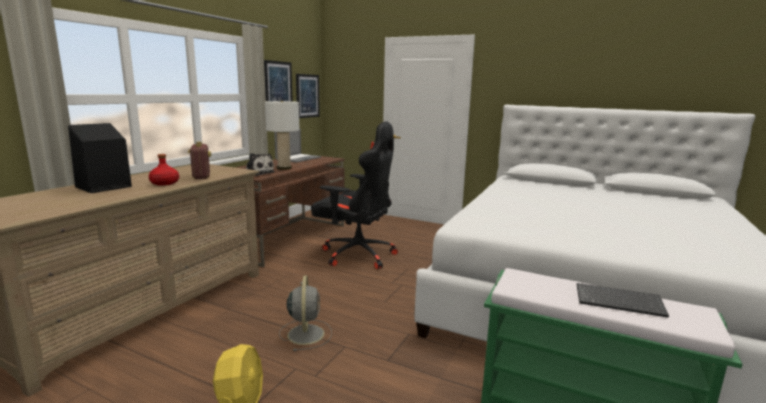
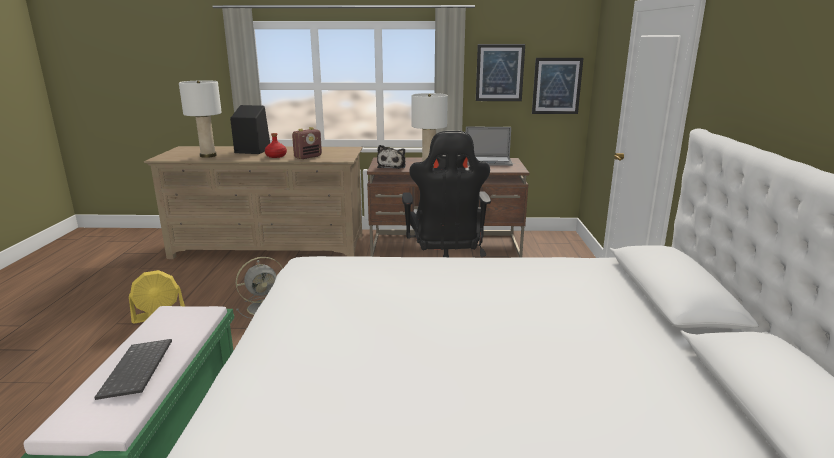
camera: 65 degrees right, 5 degrees up
(69, 203) = (208, 156): none -> white table lamp

